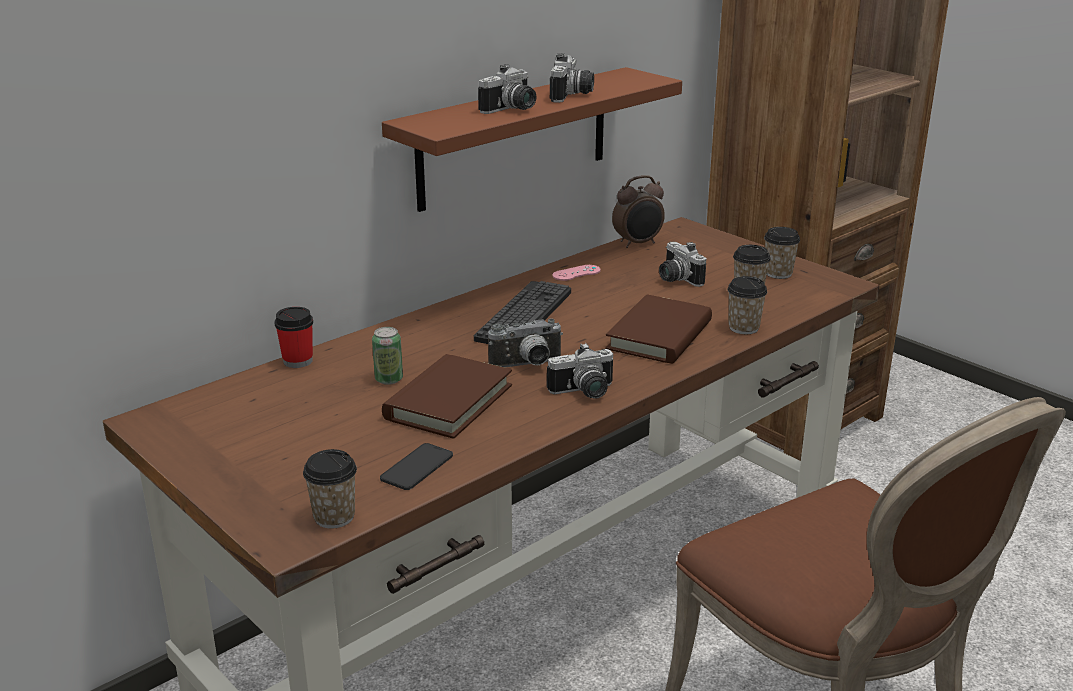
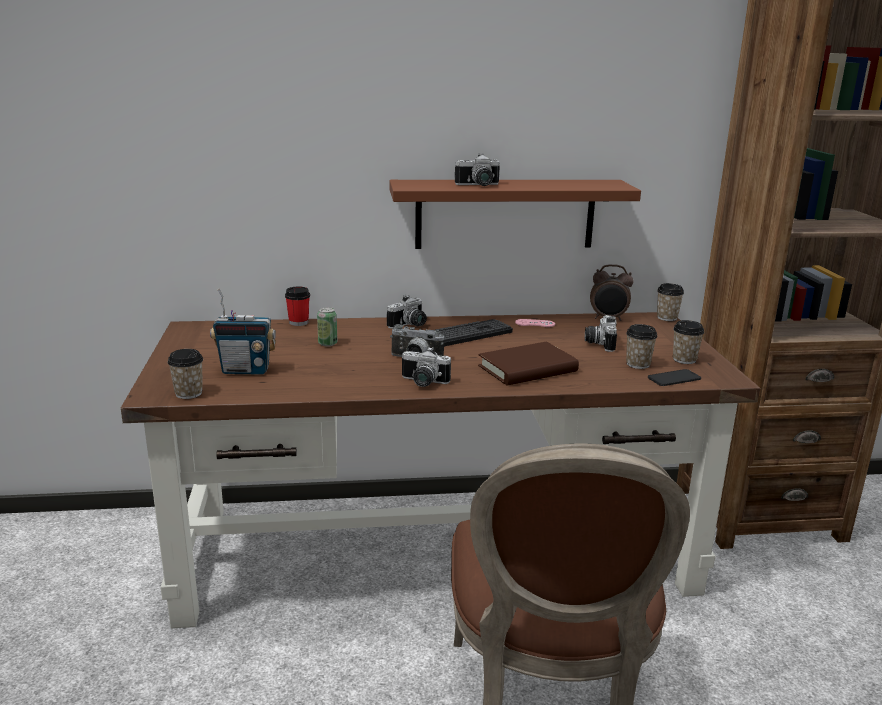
camera: 35 degrees right, 5 degrees down
(350, 455) = (246, 370): none -> radio
(417, 467) = (266, 386): phone -> phone (674, 378)
(448, 402) = (338, 363): brown book -> none
(572, 95) = (538, 185): camera -> camera (410, 325)
(743, 328) = (596, 381): cup -> cup (667, 318)

